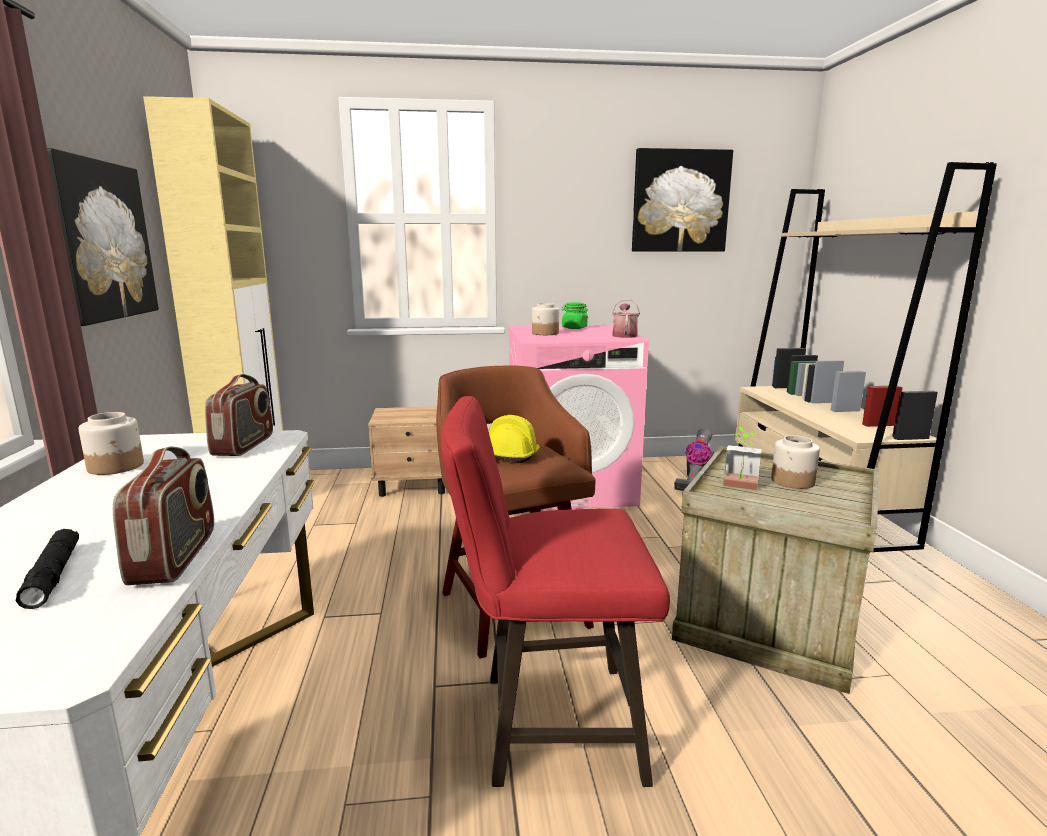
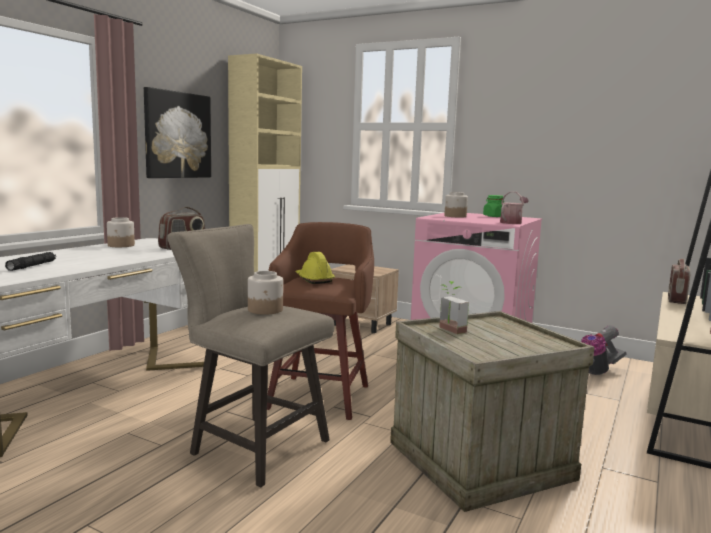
camera: 35 degrees right, 5 degrees down
(175, 557) = (72, 270): radio -> radio (677, 299)
(547, 725) = (252, 445): red stool -> beige stool
(680, 201) = (621, 110): picture -> none
(793, 481) = (500, 337): jar -> jar (265, 310)

